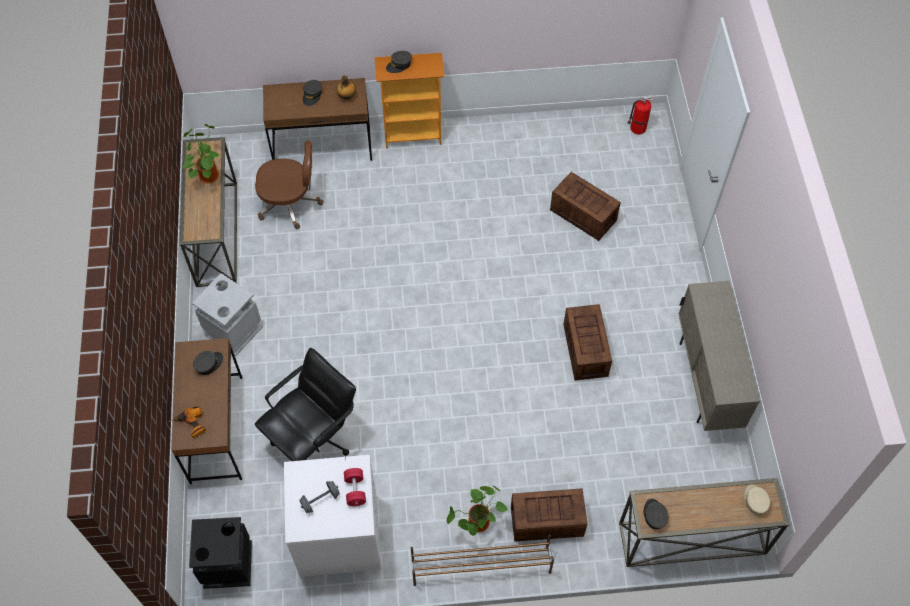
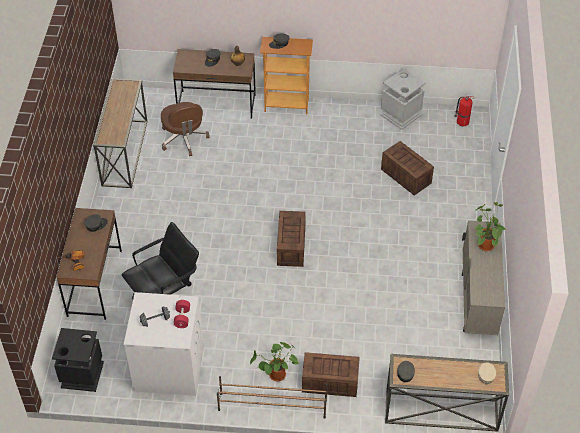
camera: 10 degrees right, 10 degrees down
(207, 175) = (124, 102): potted plant -> potted plant (484, 244)
(233, 330) = (122, 218): grey trash can -> grey trash can (400, 115)
(290, 203) = (184, 139): brown office chair -> brown office chair turned 60 degrees clockwise
(585, 351) = (387, 269): crate -> crate (291, 247)

